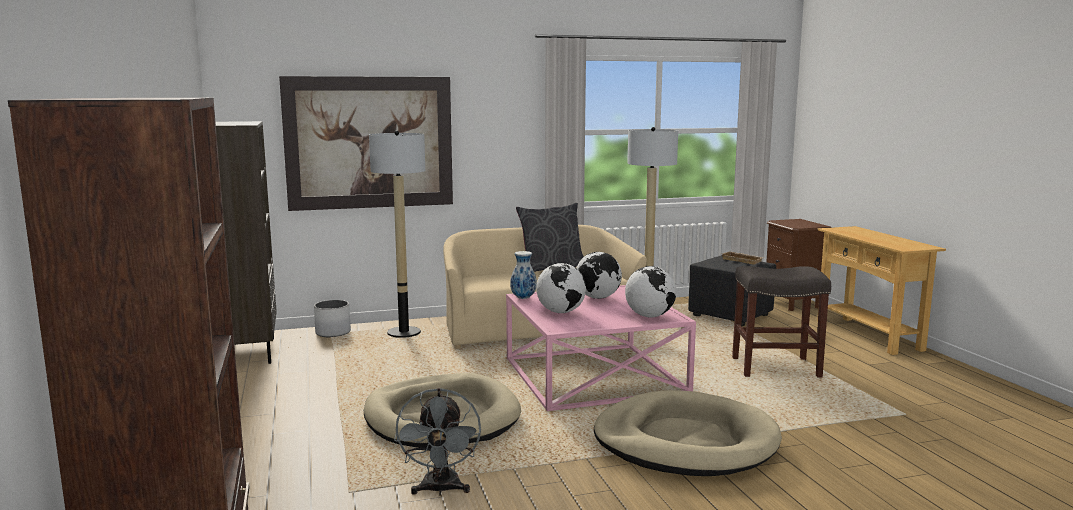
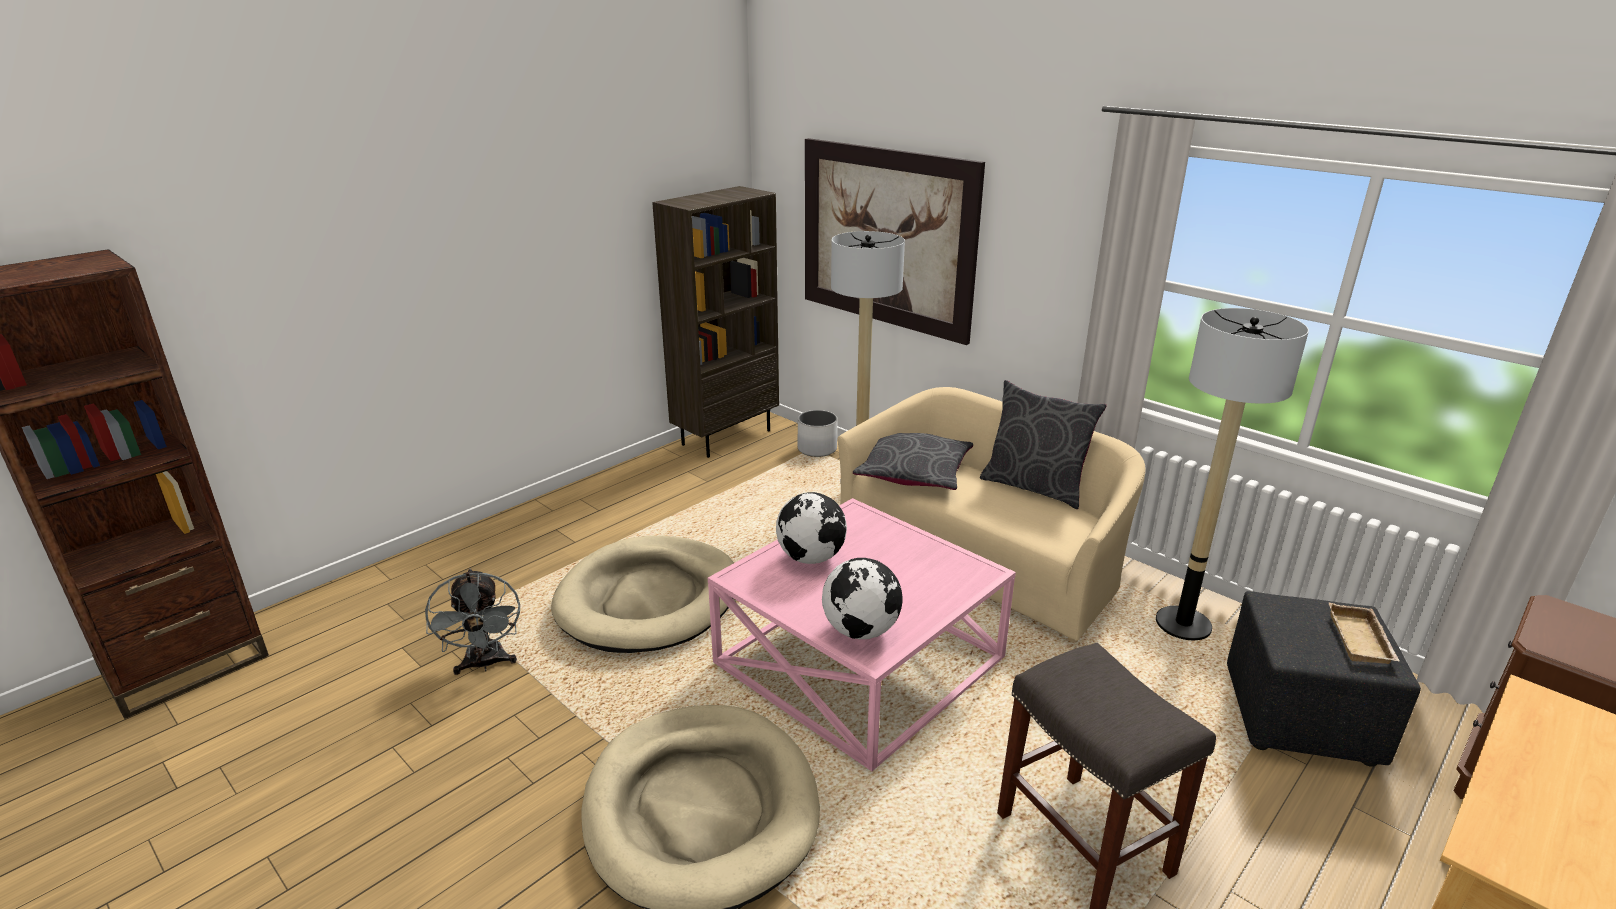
camera: 60 degrees right, 15 degrees up
(440, 490) = (485, 664): grey fan -> grey fan turned 75 degrees counterclockwise
(492, 282) = (914, 472): none -> grey pillow
(523, 298) = (844, 514): vase -> none
(598, 298) = (908, 564): globe -> none

